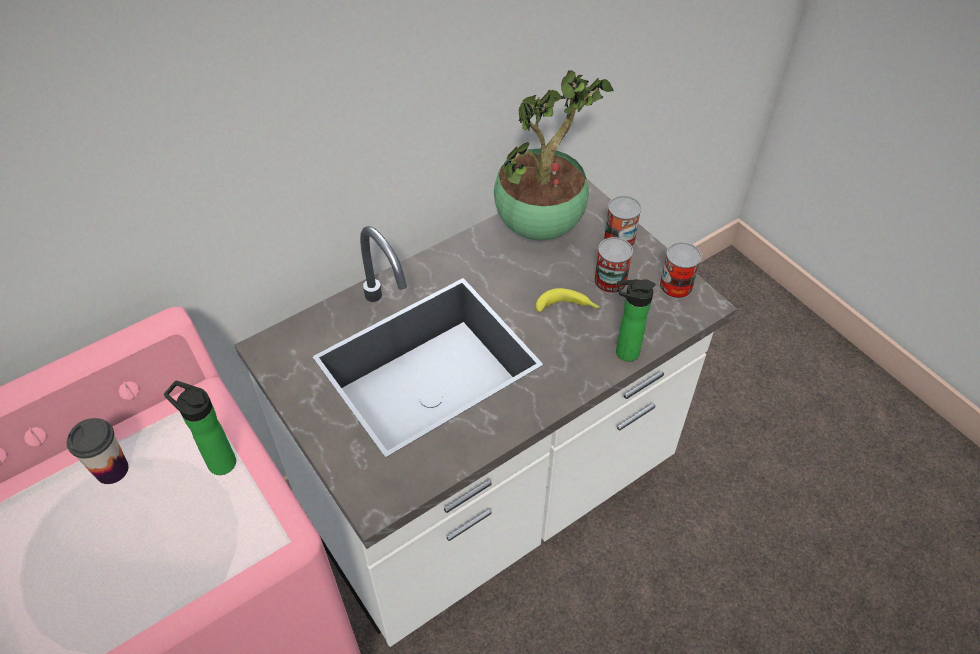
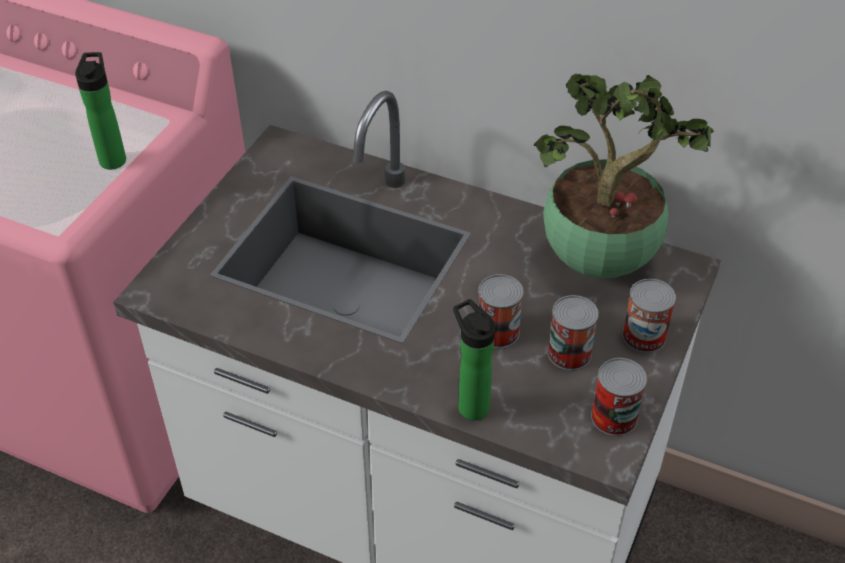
camera: 60 degrees right, 5 degrees down
(112, 470) = (73, 107): cup -> none
(567, 308) = (497, 331): banana -> can

